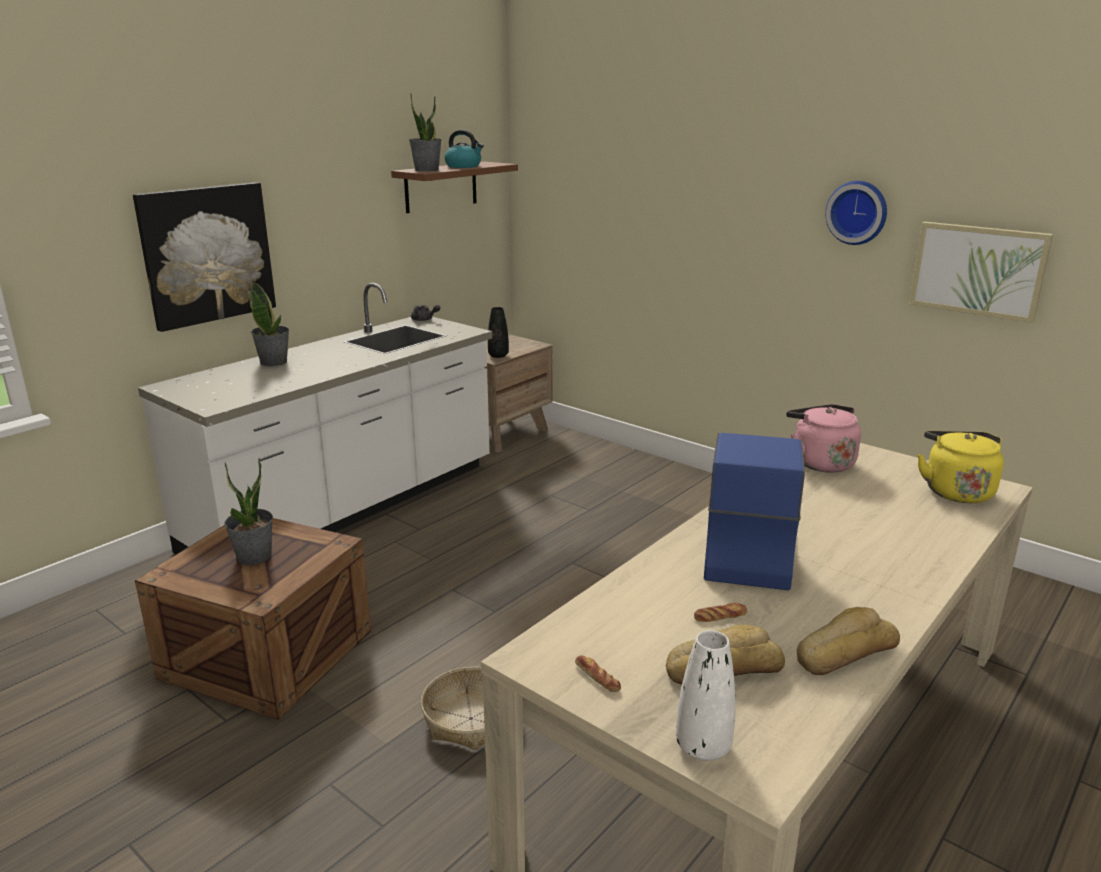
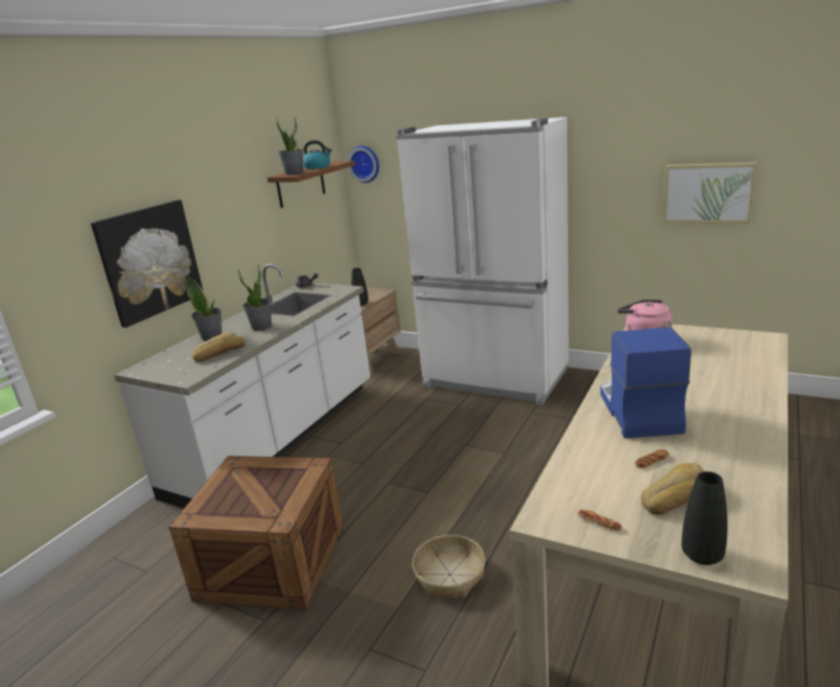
camera: 10 degrees left, 0 degrees up
(254, 556) = (255, 488): potted plant -> potted plant (262, 326)
(653, 487) = (495, 380): none -> white fridge
(703, 747) = (702, 555): white vase -> black vase
(843, 651) = (747, 468): bread -> bread (219, 352)
(857, 212) = (617, 164): wall clock -> wall clock (365, 163)
(956, 491) = (743, 344): yellow kettle -> none

